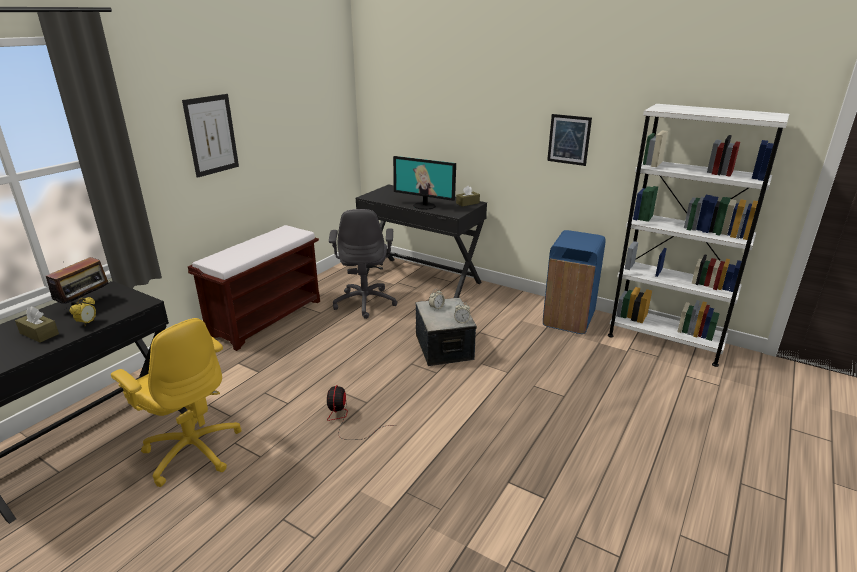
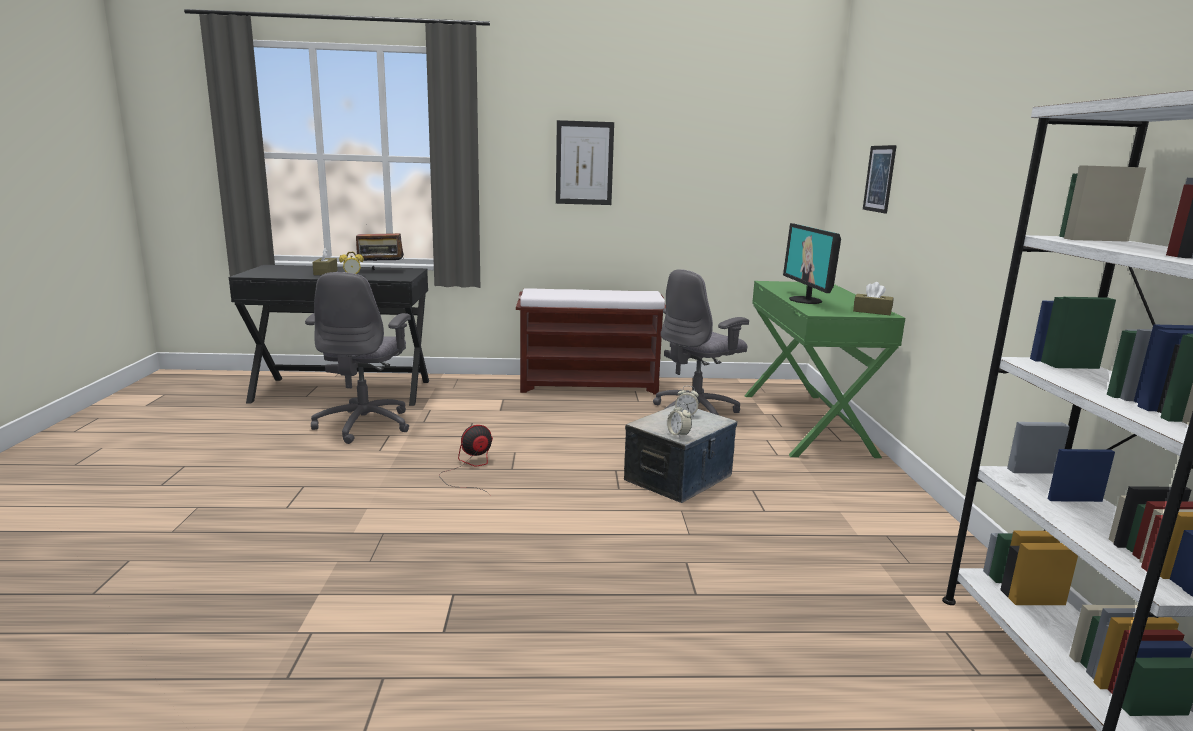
camera: 55 degrees right, 10 degrees down
(193, 450) = (365, 424): yellow office chair -> grey office chair
(421, 279) = (806, 423): black desk -> green desk
(569, 139) = (1015, 205): picture -> picture (879, 178)
(569, 319) = (921, 549): blue trash can -> none

